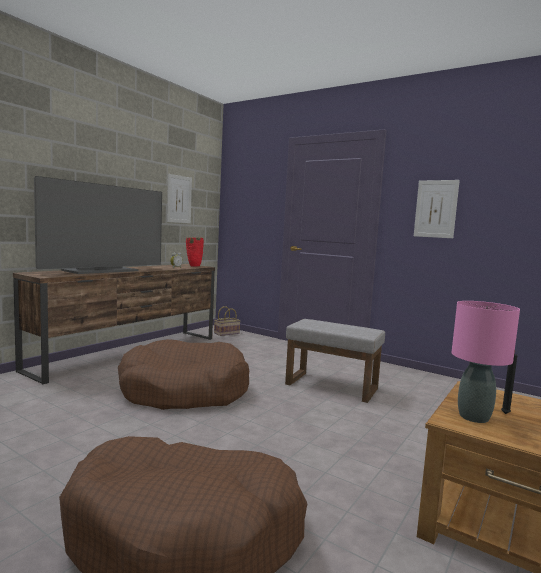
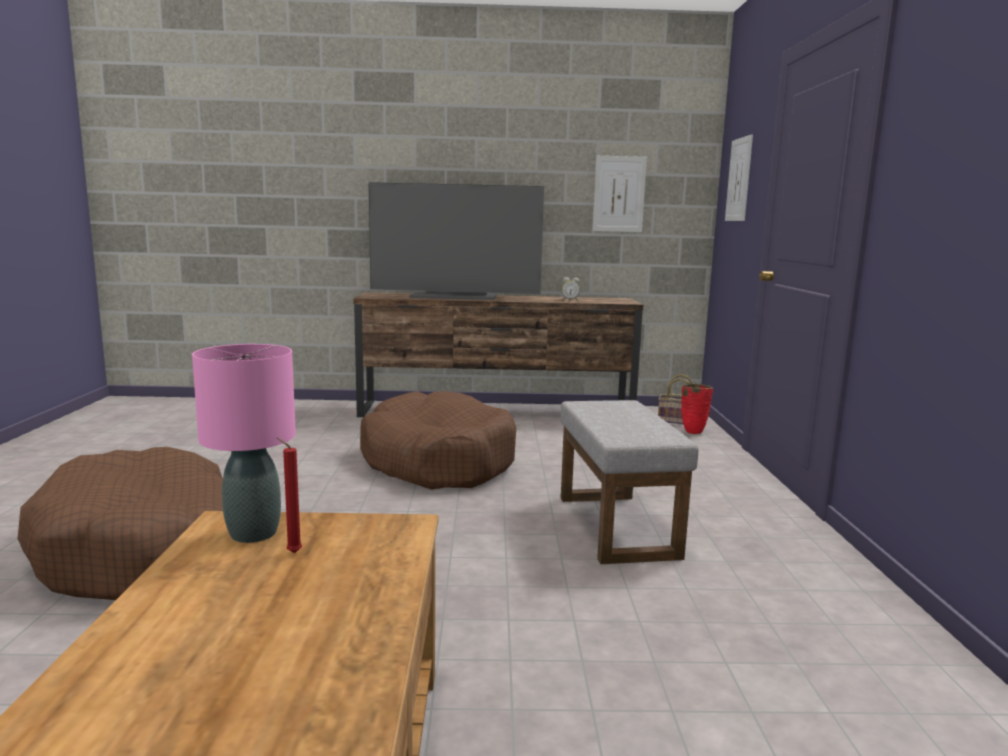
camera: 55 degrees right, 5 degrees up
(194, 266) = (614, 301): red vase -> red vase (694, 432)
(435, 209) = (952, 173): picture -> picture (739, 179)
(505, 414) = (291, 553): black candle -> red candle

